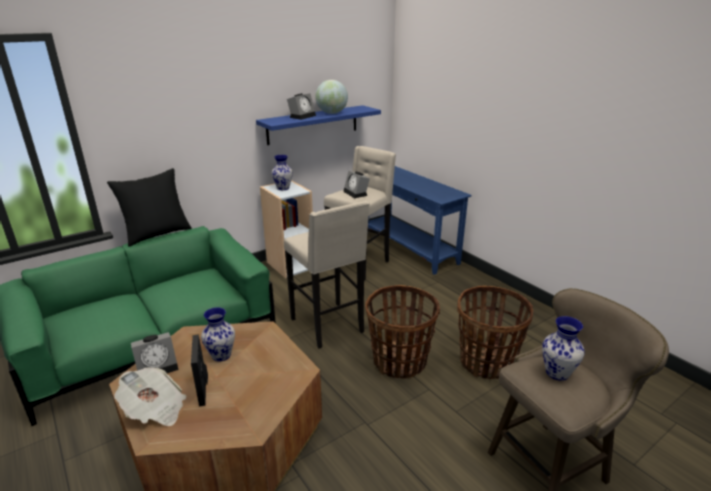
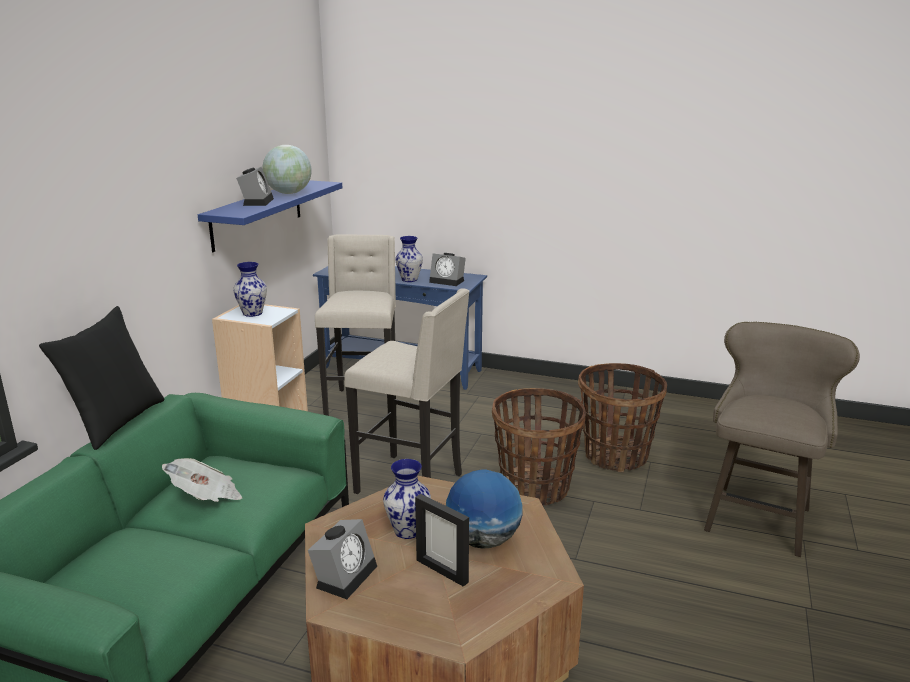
camera: 35 degrees left, 5 degrees down
(155, 409) = (415, 614): newspaper -> newspaper (206, 497)
(249, 382) = (483, 540): none -> globe
(356, 193) = (357, 300): alarm clock -> alarm clock (448, 281)
(557, 373) = (769, 405): vase -> vase (409, 280)

